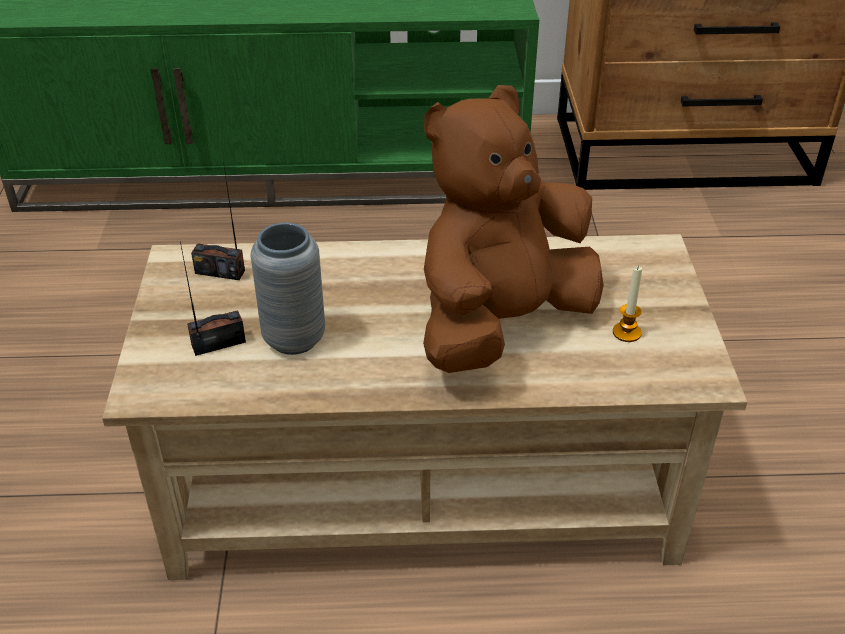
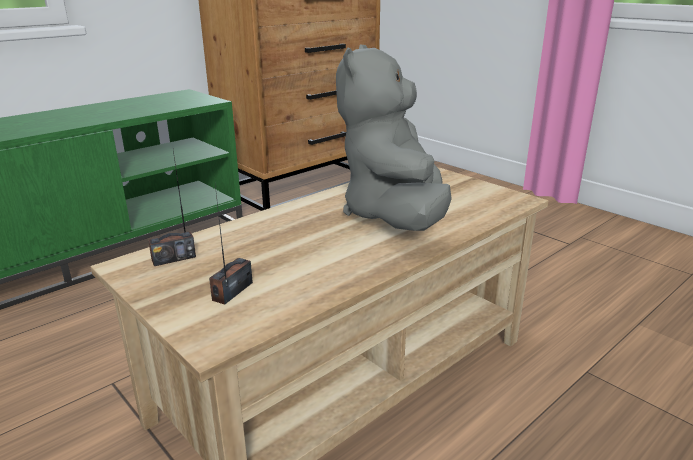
camera: 40 degrees left, 15 degrees down
(294, 339) = (284, 267): grey vase -> none
(500, 324) = (394, 216): brown plush toy -> grey plush toy
(626, 333) = (458, 197): candle -> none

